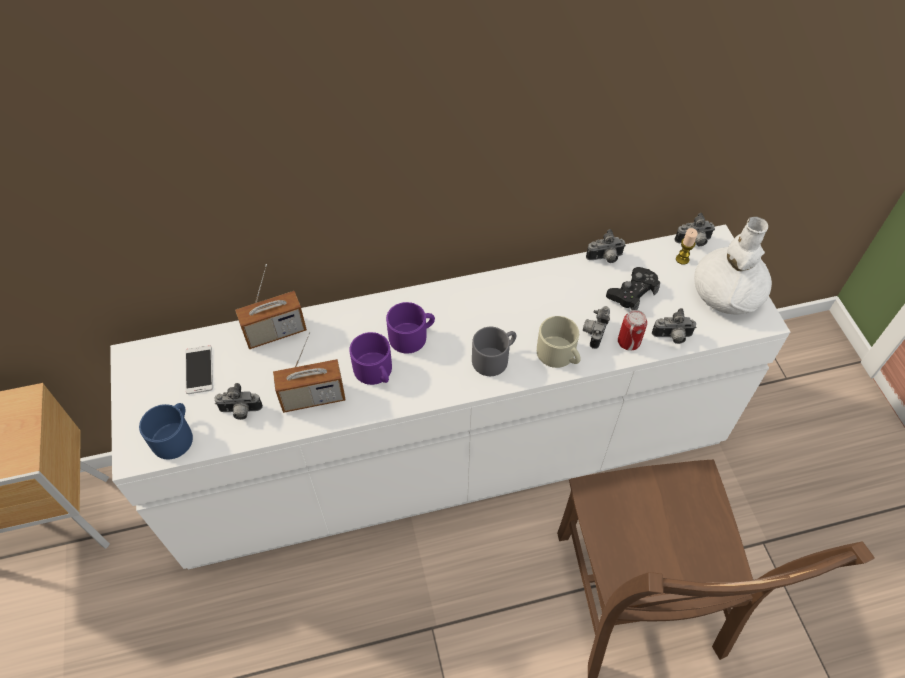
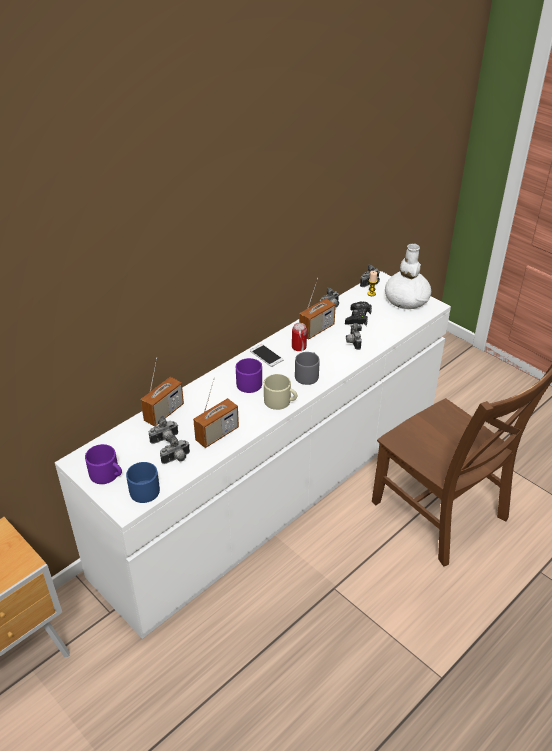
camera: 30 degrees left, 15 degrees down
(199, 370) = (130, 450): phone -> phone (266, 355)
(375, 372) = (244, 407): purple mug -> purple mug (107, 474)
(559, 288) = (316, 330): none -> radio
(559, 355) = (342, 359): beige mug -> beige mug (280, 401)
(628, 342) = (374, 340): can -> can (299, 348)
(672, 337) = (395, 330): camera -> camera (165, 439)

